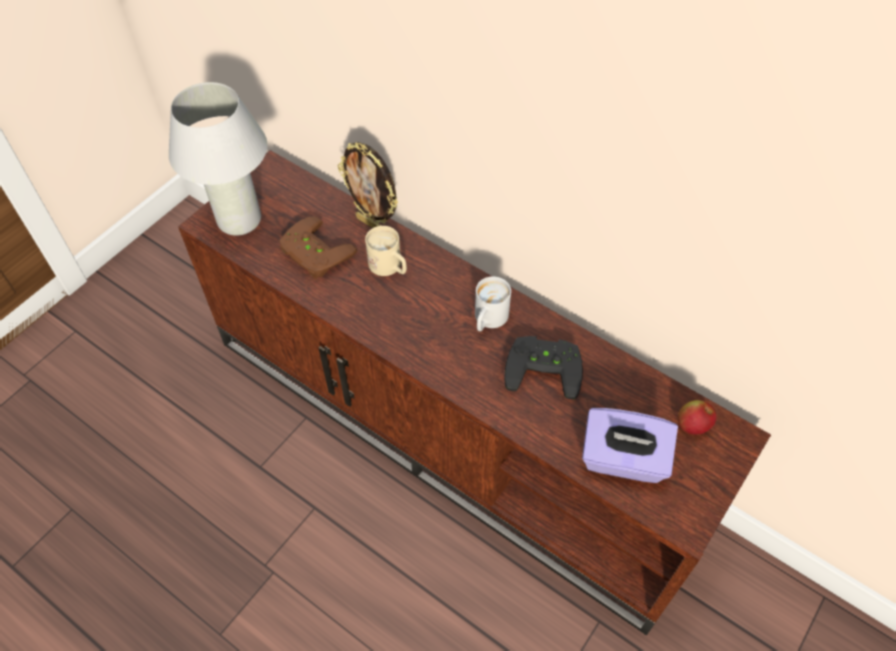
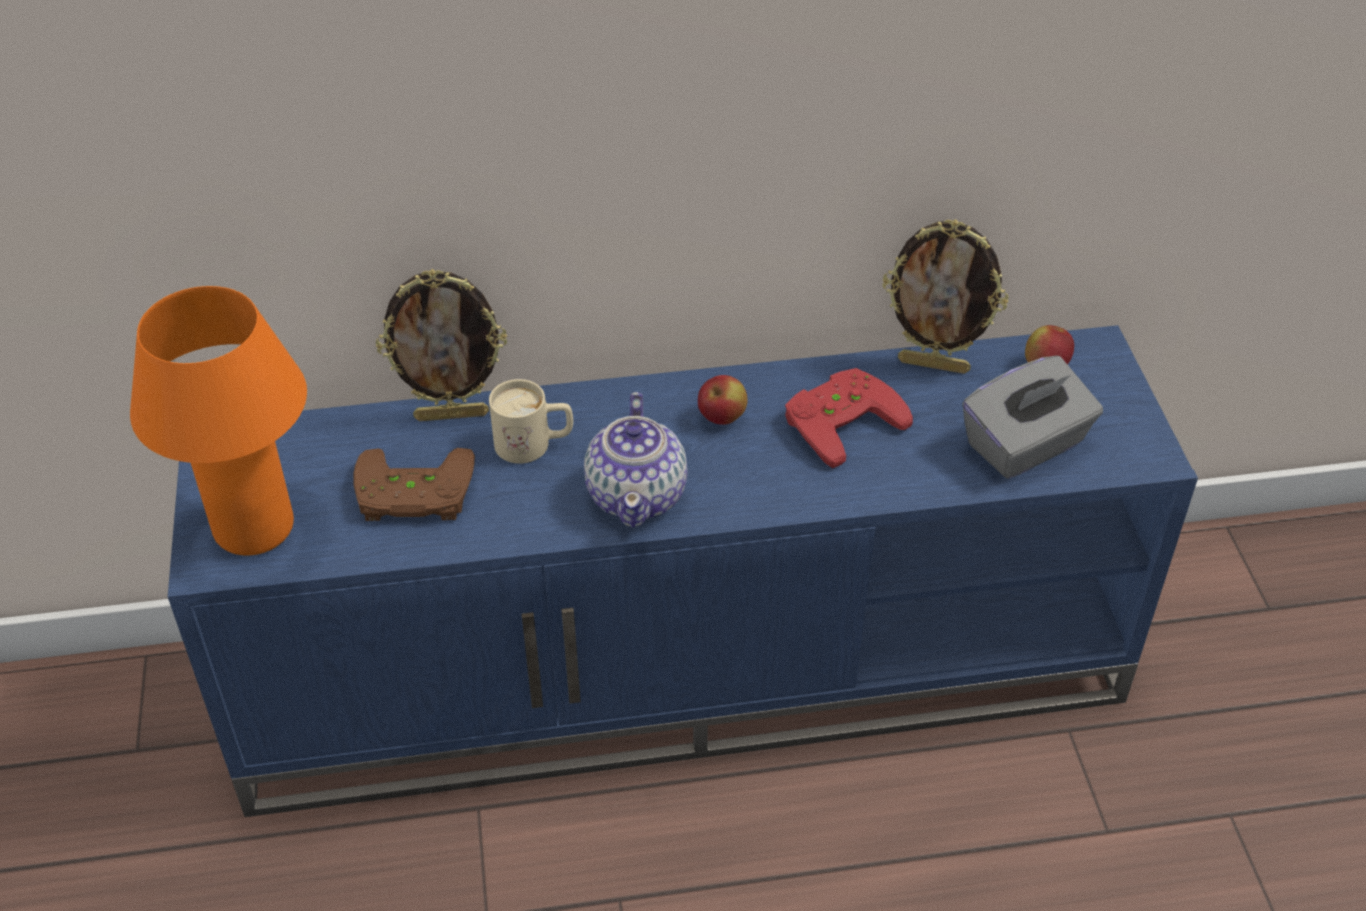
camera: 45 degrees left, 10 degrees down
(239, 220) = (254, 528): white table lamp -> orange table lamp
(403, 329) = (637, 495): none -> teapot
(453, 430) = (686, 671): brown tv stand -> blue tv stand
(488, 320) = (722, 418): white mug -> apple
(544, 366) = (839, 418): black game controller -> red game controller
(623, 460) = (1025, 445): purple tissue box -> grey tissue box
(631, 375) = (934, 364): none -> picture frame

